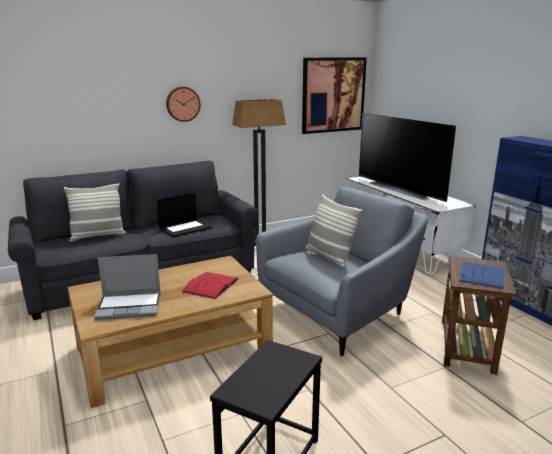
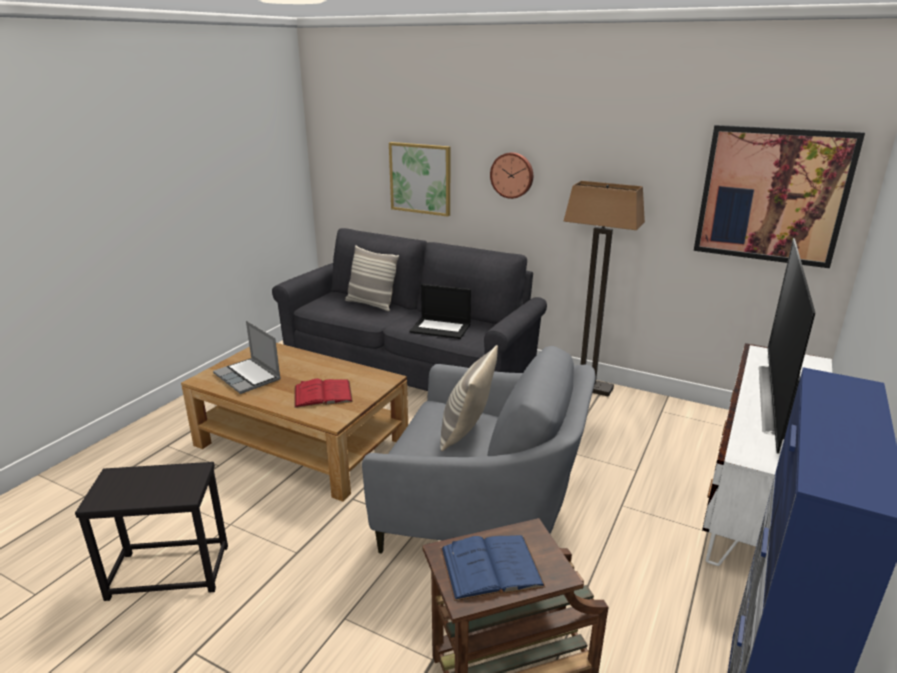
camera: 55 degrees right, 5 degrees up
(99, 118) = (420, 178): none -> picture

